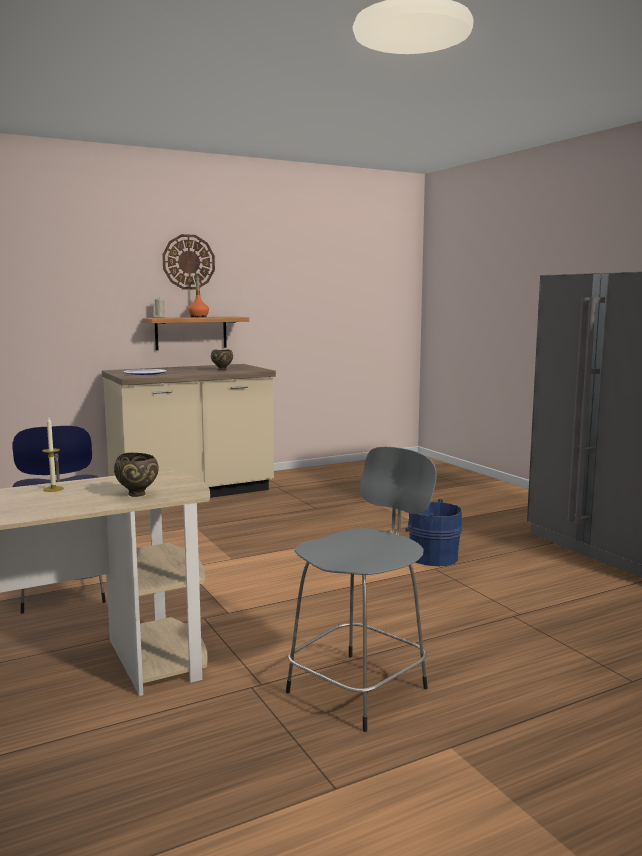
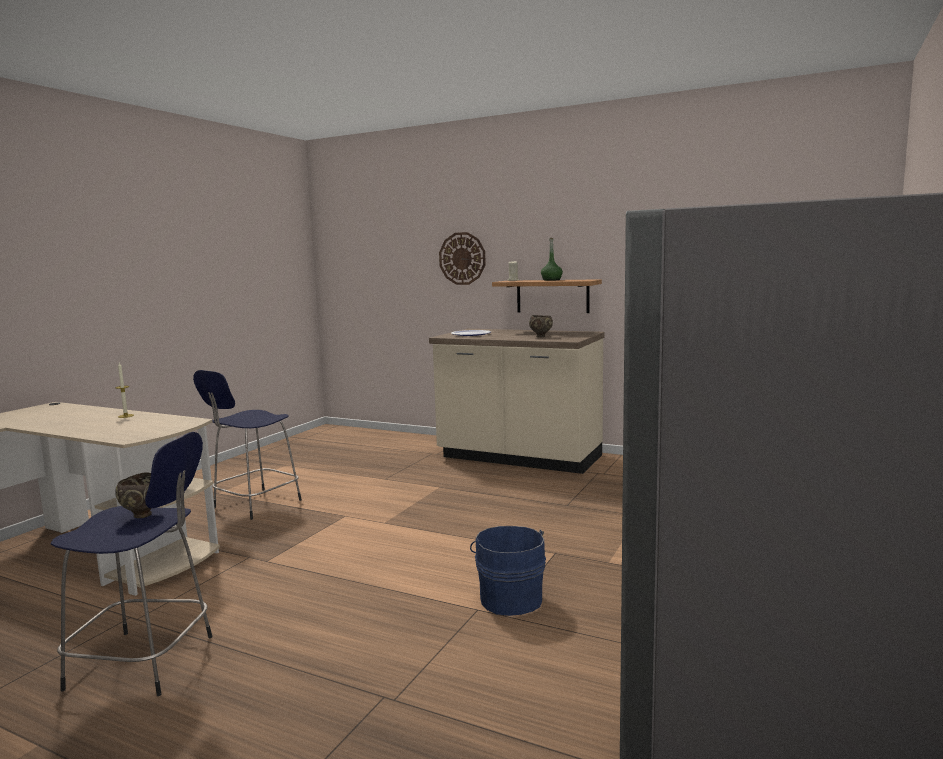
camera: 55 degrees right, 0 degrees up
(138, 494) = (119, 431): brown bowl -> brown bowl (142, 516)
(188, 262) = (551, 223): wall clock -> wall clock (462, 258)
(198, 317) = (551, 280): orange bottle -> green bottle
(360, 688) = (146, 662): grey stool -> blue stool

